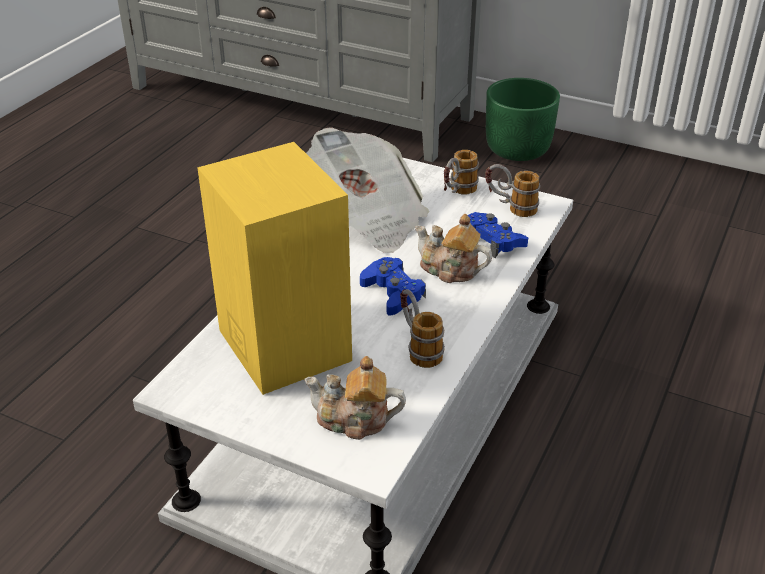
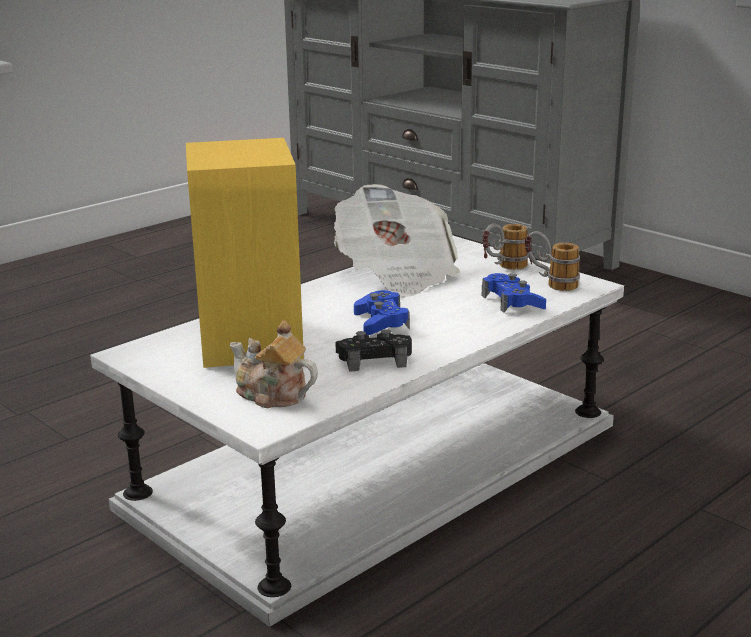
camera: 20 degrees right, 15 degrees down
(418, 347) = (374, 359): mug -> black game controller
(450, 270) = (451, 315): teapot -> none
(518, 149) = (652, 296): green planter -> none

